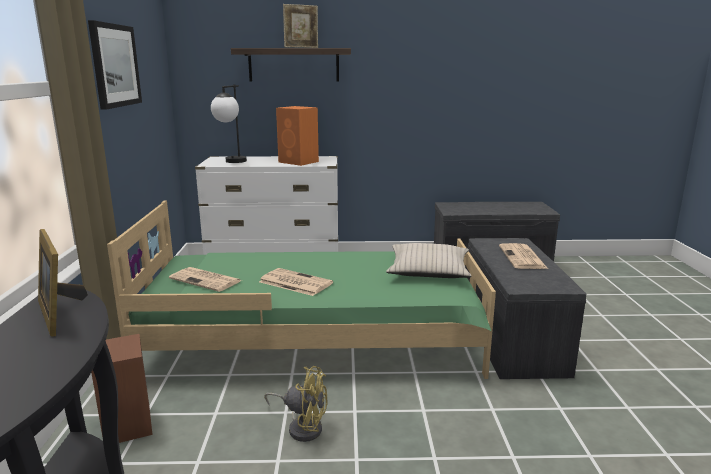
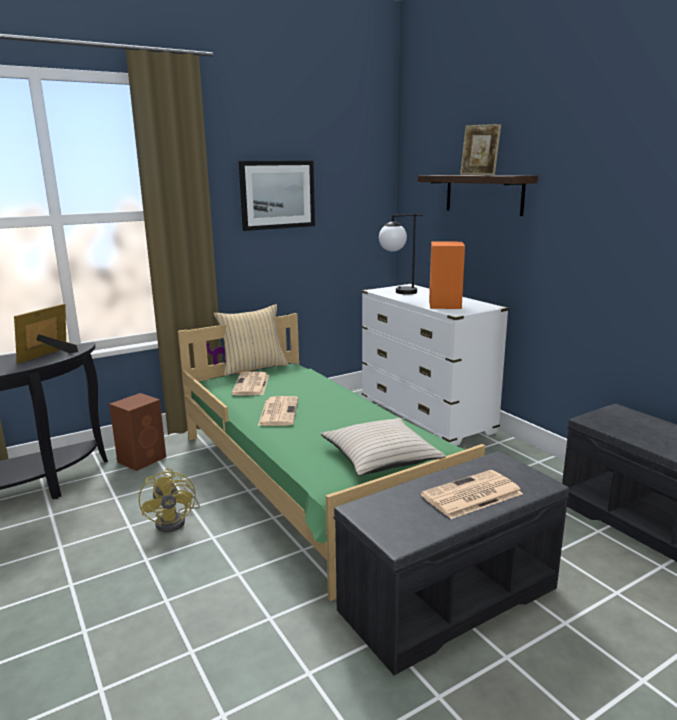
camera: 60 degrees right, 0 degrees up
(155, 272) = (253, 368): none -> beige pillow

